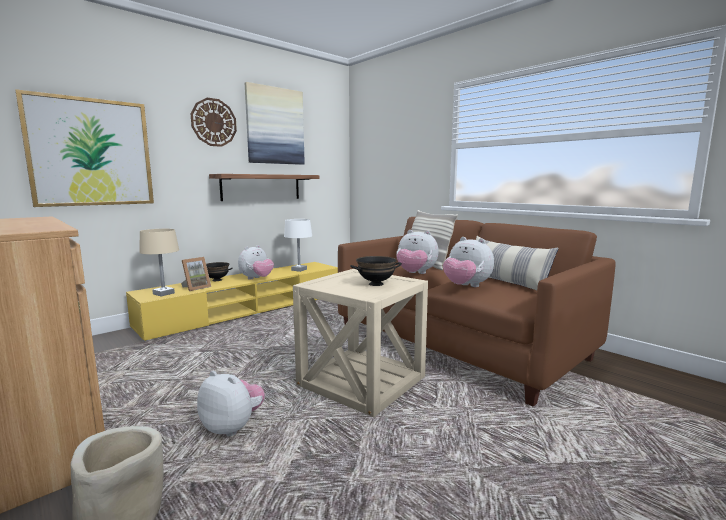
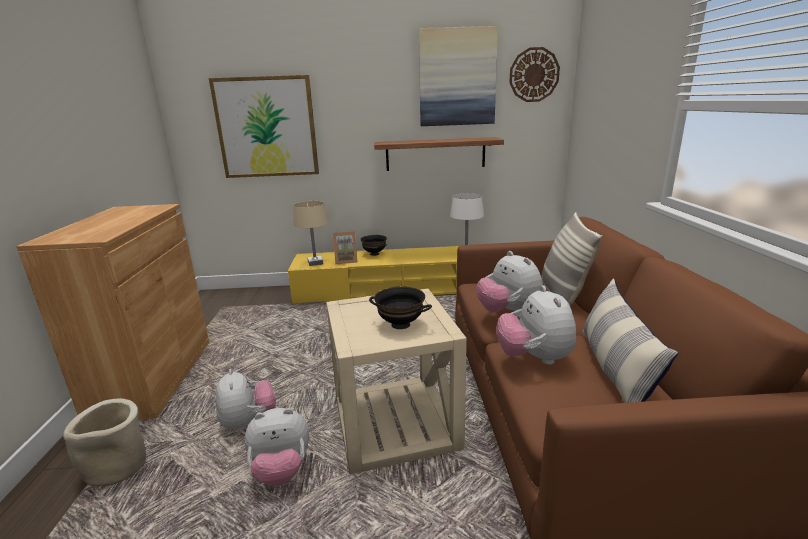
camera: 40 degrees right, 10 degrees up
(214, 122) = (381, 83): wall clock -> wall clock (534, 75)
(256, 278) = (408, 259): plush toy -> plush toy (281, 470)

